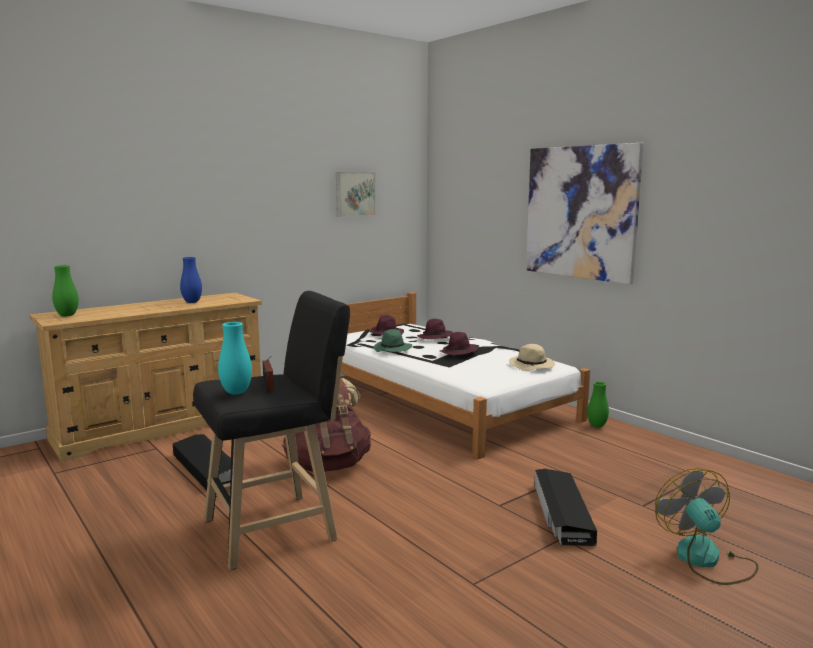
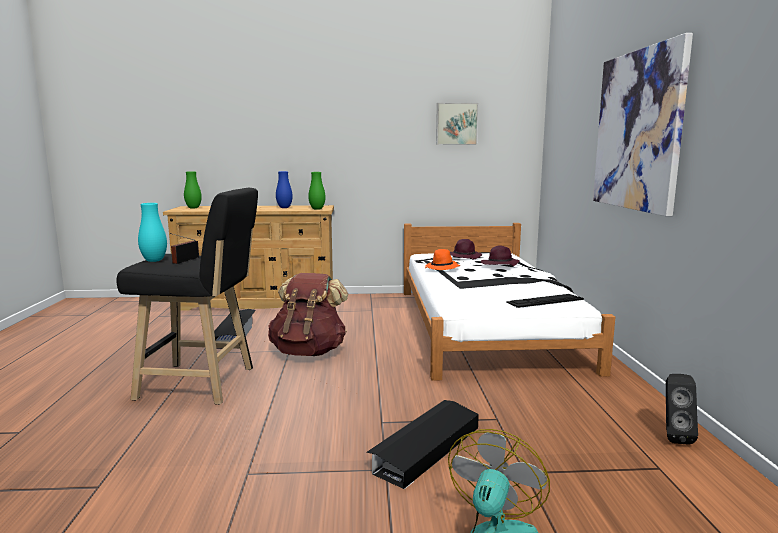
camera: 35 degrees right, 0 degrees up
(393, 349) = (442, 268): green hat -> orange hat
(458, 352) = (494, 279): purple hat -> none
(532, 366) = (544, 301): beige hat -> keyboard
(597, 426) = (612, 384): green vase -> green vase (317, 209)
(678, 452) = (673, 436): none -> black speaker

